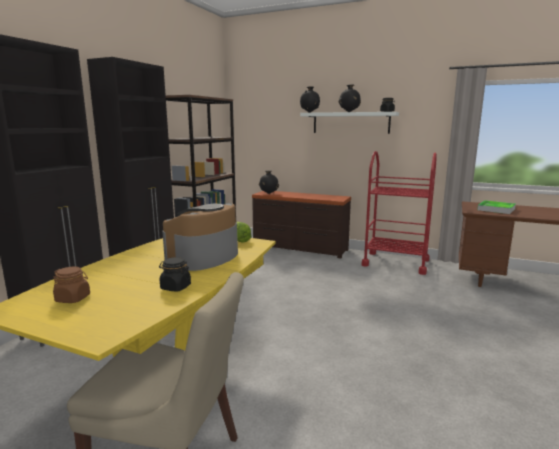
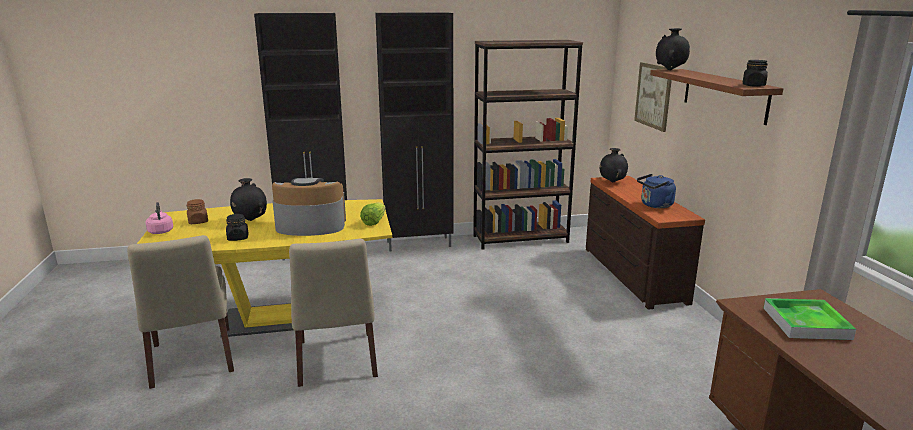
camera: 55 degrees right, 5 degrees up
(54, 324) = (160, 231): none -> pink kettle
(278, 134) = (653, 96): none -> picture
(285, 370) = (336, 361): none -> beige chair
(319, 197) = (655, 205): none -> blue kettle
(349, 112) = (705, 77): black vase -> black vase (250, 220)
(350, 123) = (724, 95): white shelf -> brown shelf
(395, 263) = (708, 352): red cart -> none

